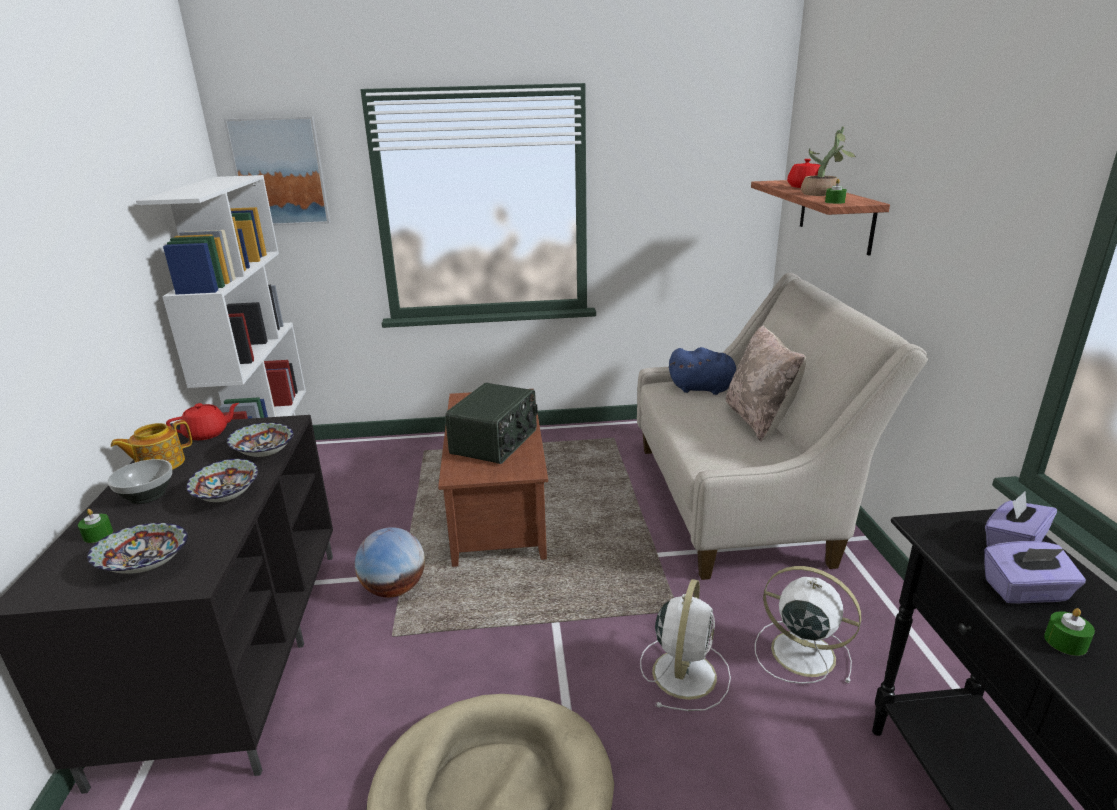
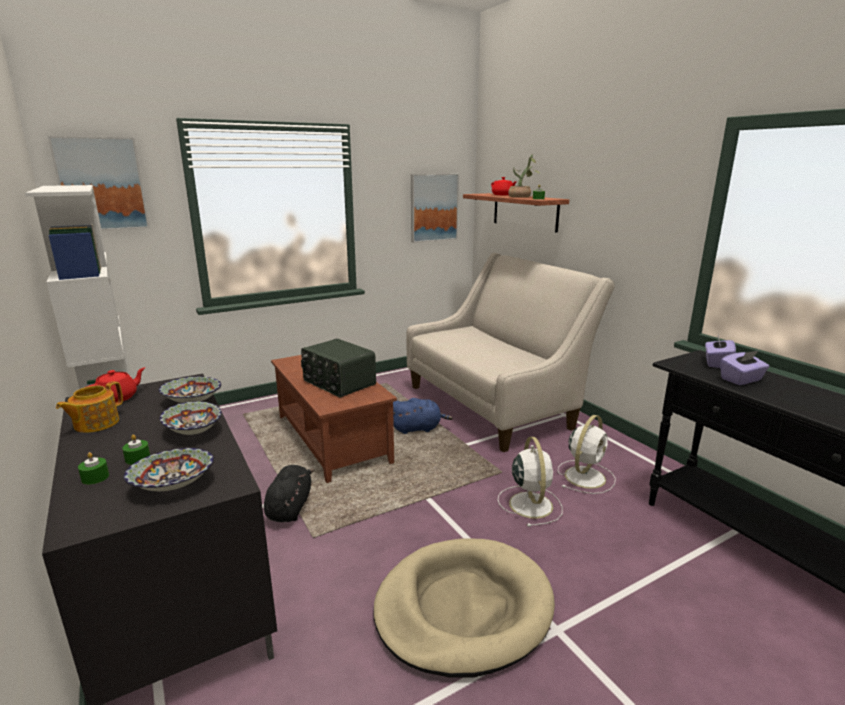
camera: 25 degrees left, 5 degrees down
(147, 496) = (112, 445): bowl -> none
(394, 588) = (290, 507): globe -> black plush toy
(496, 442) = (338, 383): radio -> radio turned 135 degrees clockwise
(705, 389) = (457, 333): blue plush toy -> blue plush toy (417, 428)
(712, 199) = (433, 207): none -> picture
(759, 420) = (505, 345): beige pillow -> none
(800, 652) = (585, 476): white fan -> white fan turned 120 degrees clockwise
(1065, 642) = (776, 394): green candle -> green candle (138, 458)

